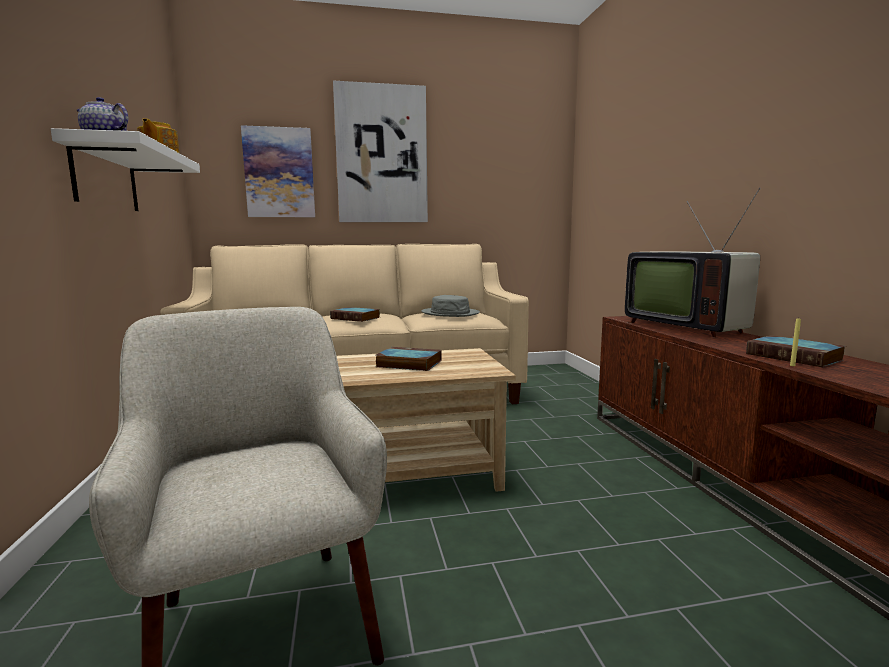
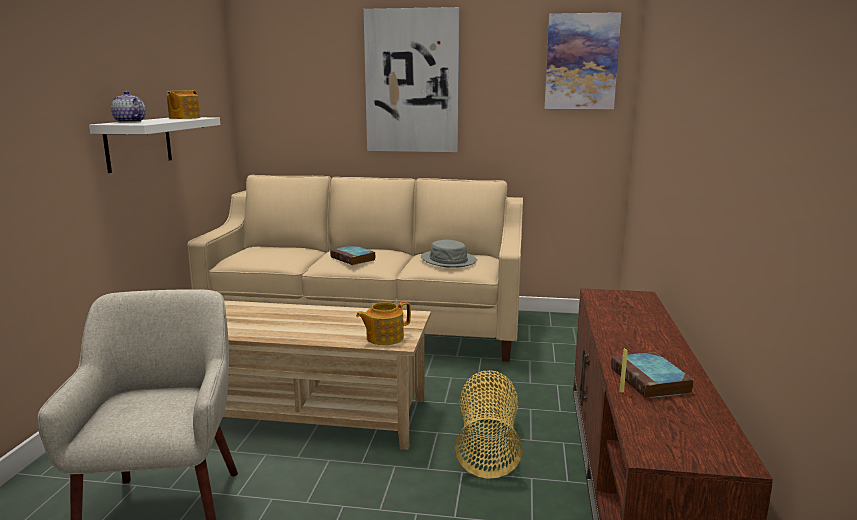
camera: 20 degrees right, 5 degrees up
(279, 173) = (313, 102): picture -> picture (581, 62)
(407, 364) = (343, 324): book -> none
(468, 369) = (384, 338): none -> teapot
(574, 471) = (488, 444): none -> basket
(685, 326) = (636, 317): television -> none

